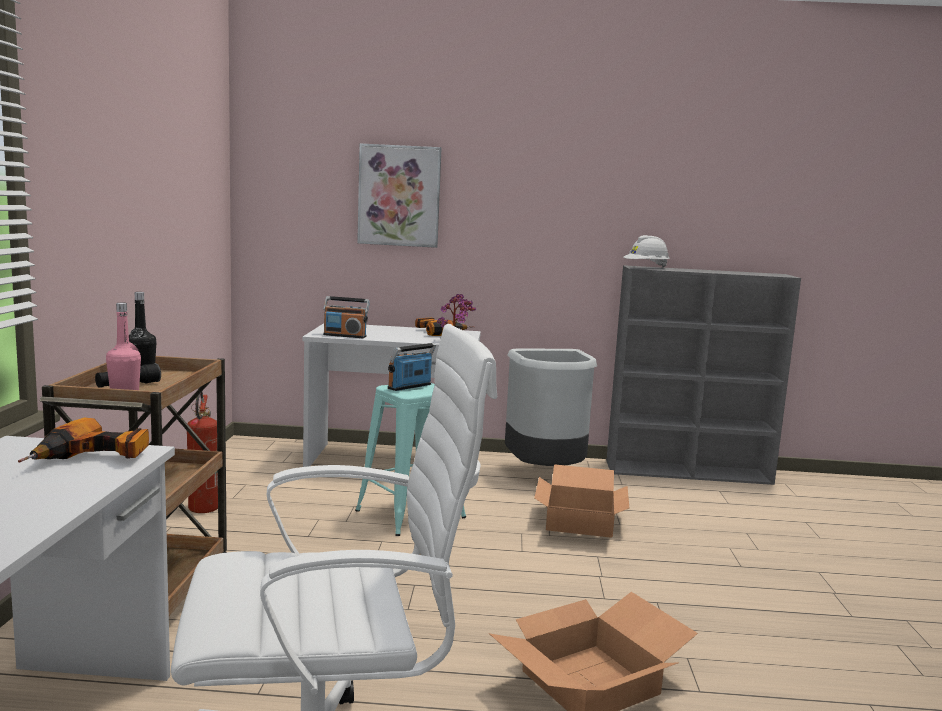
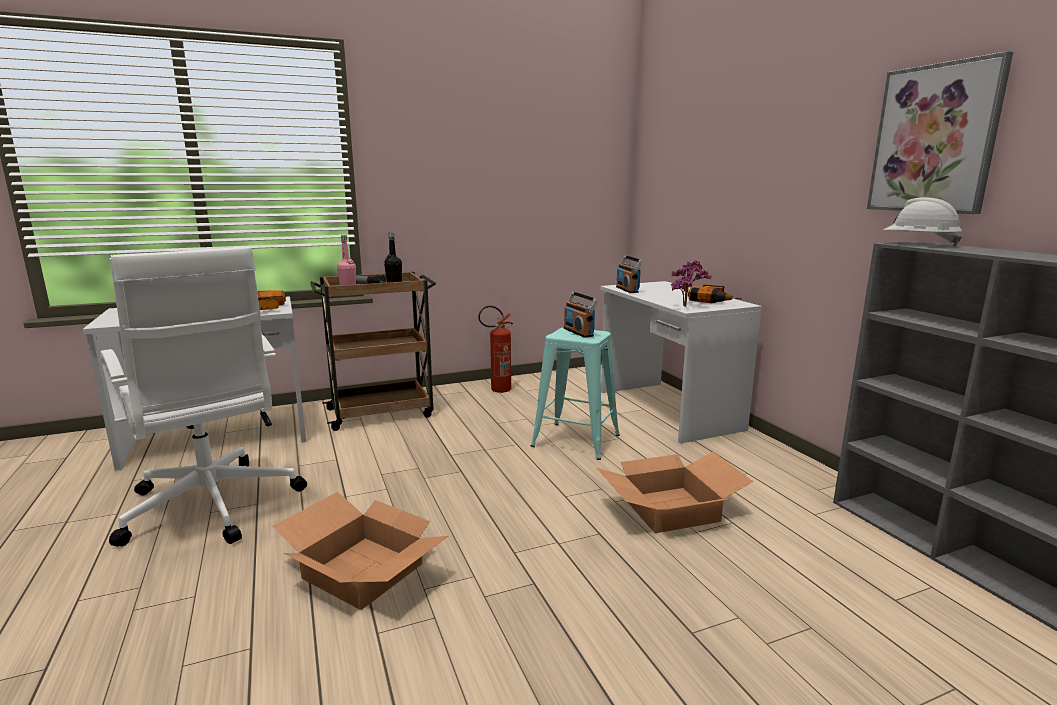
camera: 65 degrees right, 5 degrees up
(399, 196) = (720, 165): picture -> picture (934, 139)
(410, 387) = (578, 332): radio -> radio turned 135 degrees counterclockwise
(545, 474) = (761, 470): grey trash can -> none

